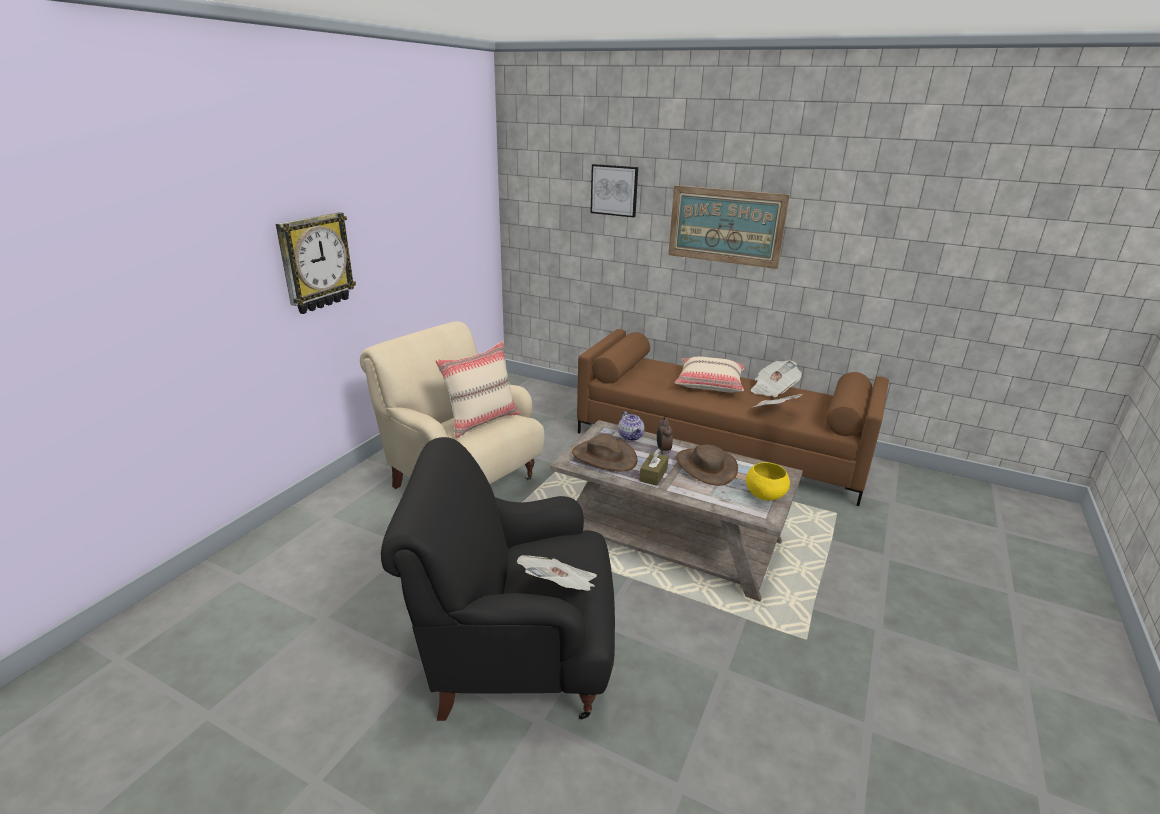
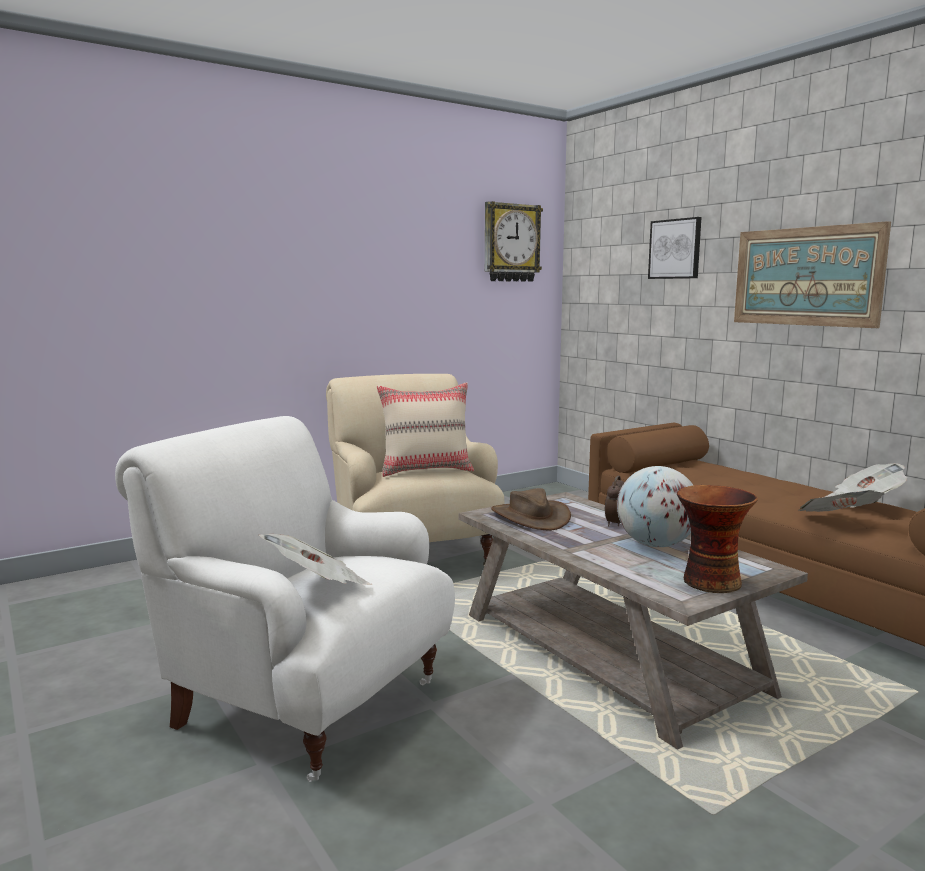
camera: 30 degrees right, 15 degrees down
(315, 262) = (309, 294): wall clock -> wall clock (511, 243)
(515, 656) = (304, 702): black armchair -> white armchair
(631, 436) = (587, 508): teapot -> none
(653, 475) = (572, 539): brown tissue box -> none
(706, 466) = (655, 545): brown hat -> globe
(709, 383) = (766, 487): beige pillow -> none
(764, 495) = (709, 582): yellow bowl -> vase

